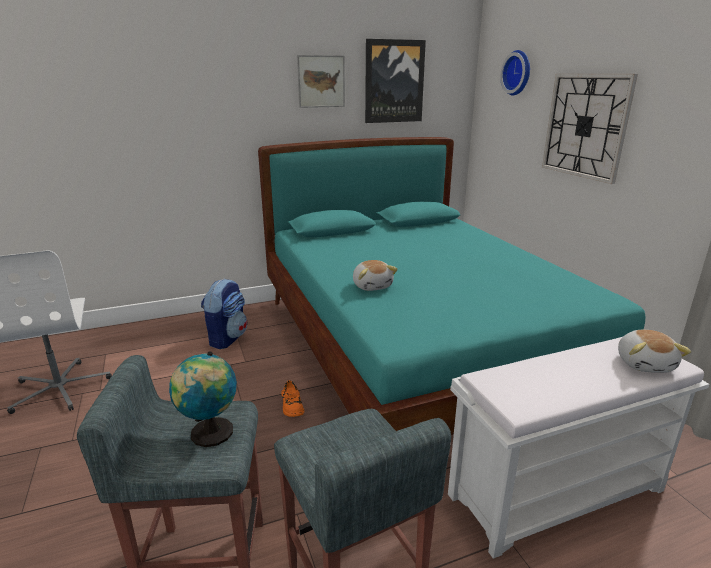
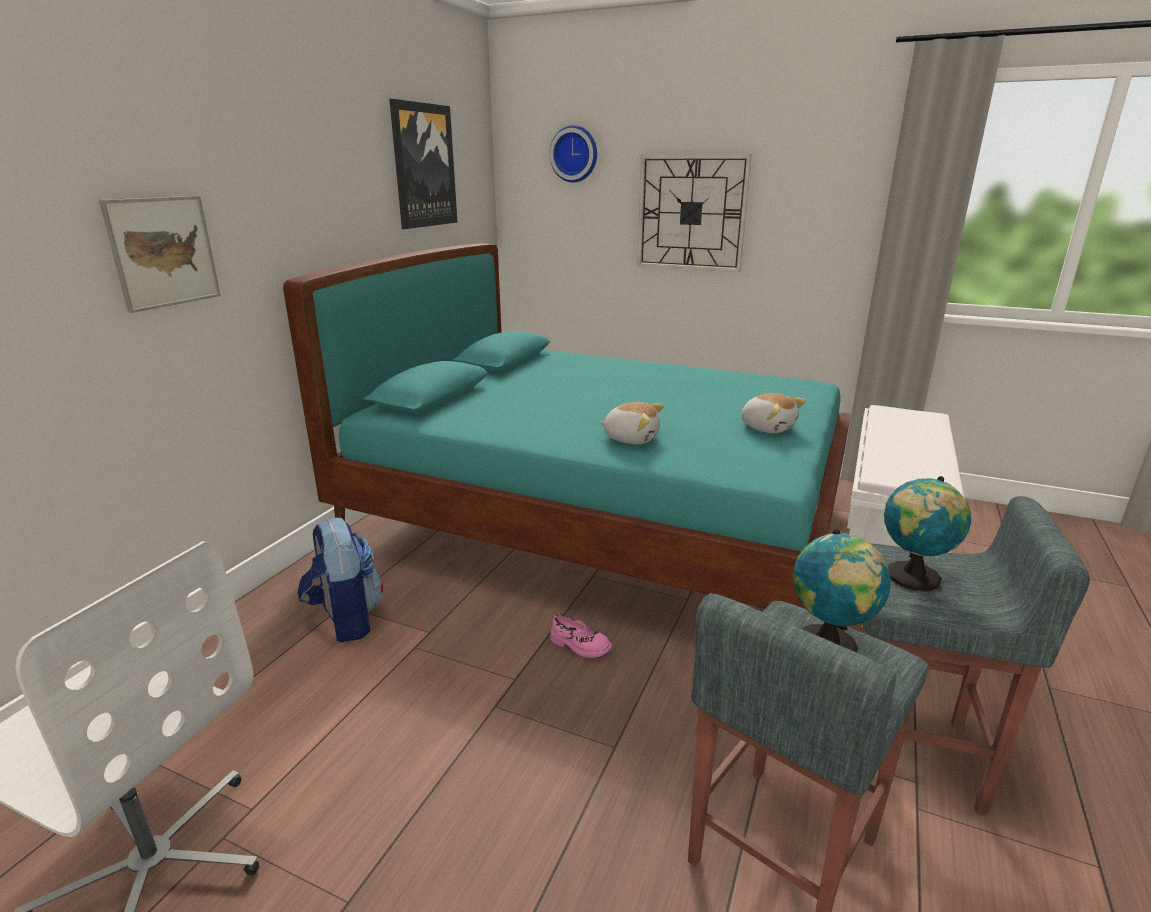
camera: 45 degrees left, 0 degrees up
(292, 406) = (579, 645): orange shoe -> pink shoe
(321, 81) = (345, 165): picture -> picture (163, 252)
(341, 440) = (912, 578): none -> globe
(645, 363) = (920, 423): plush toy -> plush toy (767, 427)

